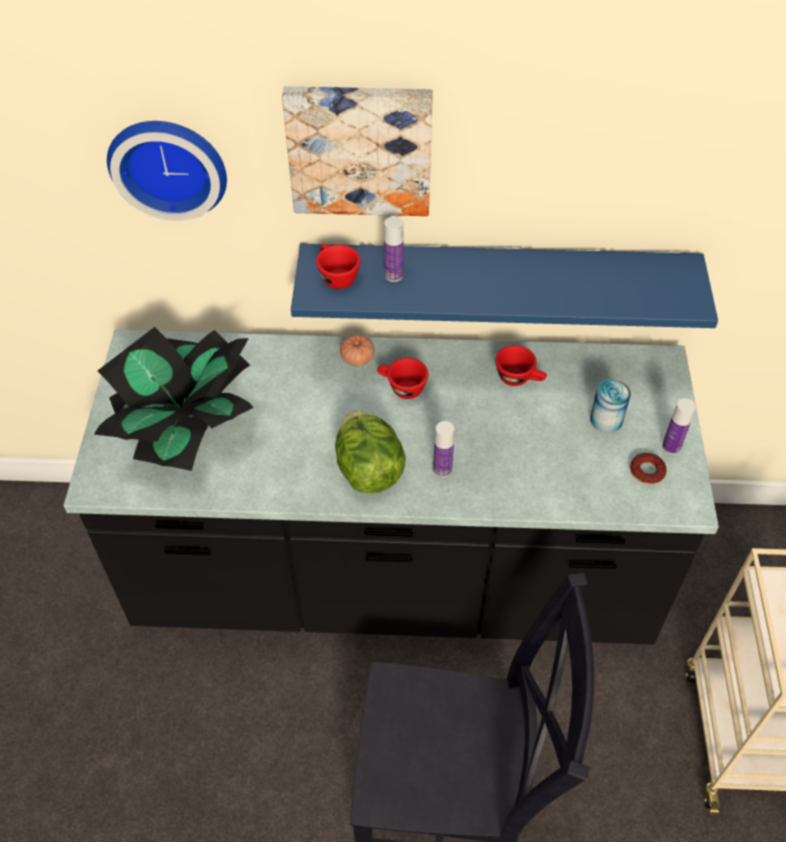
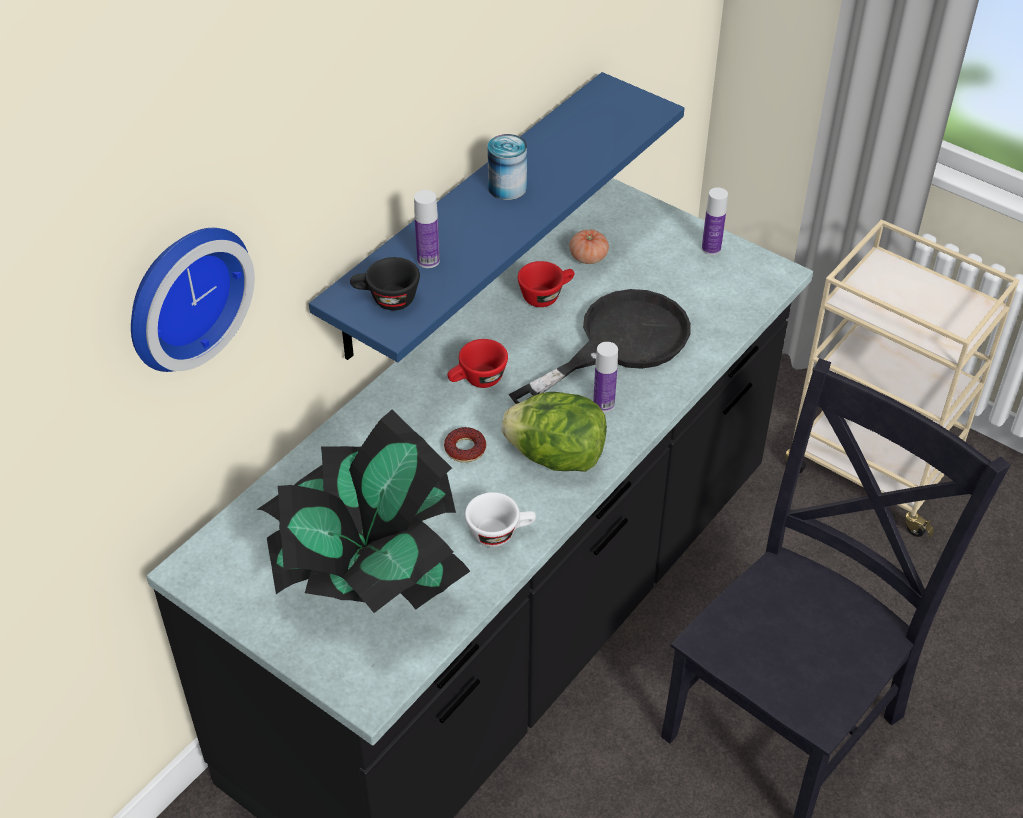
camera: 55 degrees left, 5 degrees down
(274, 477) = (500, 532): none -> white cup
(335, 276) = (386, 300): red cup -> black cup
(357, 358) = (406, 392): tomato -> tomato (588, 257)
(360, 148) = (350, 145): picture -> none
(511, 445) = (619, 343): none -> black frying pan
(606, 419) = (646, 269): can -> can (507, 187)
(647, 471) = (723, 277): donut -> donut (465, 449)

